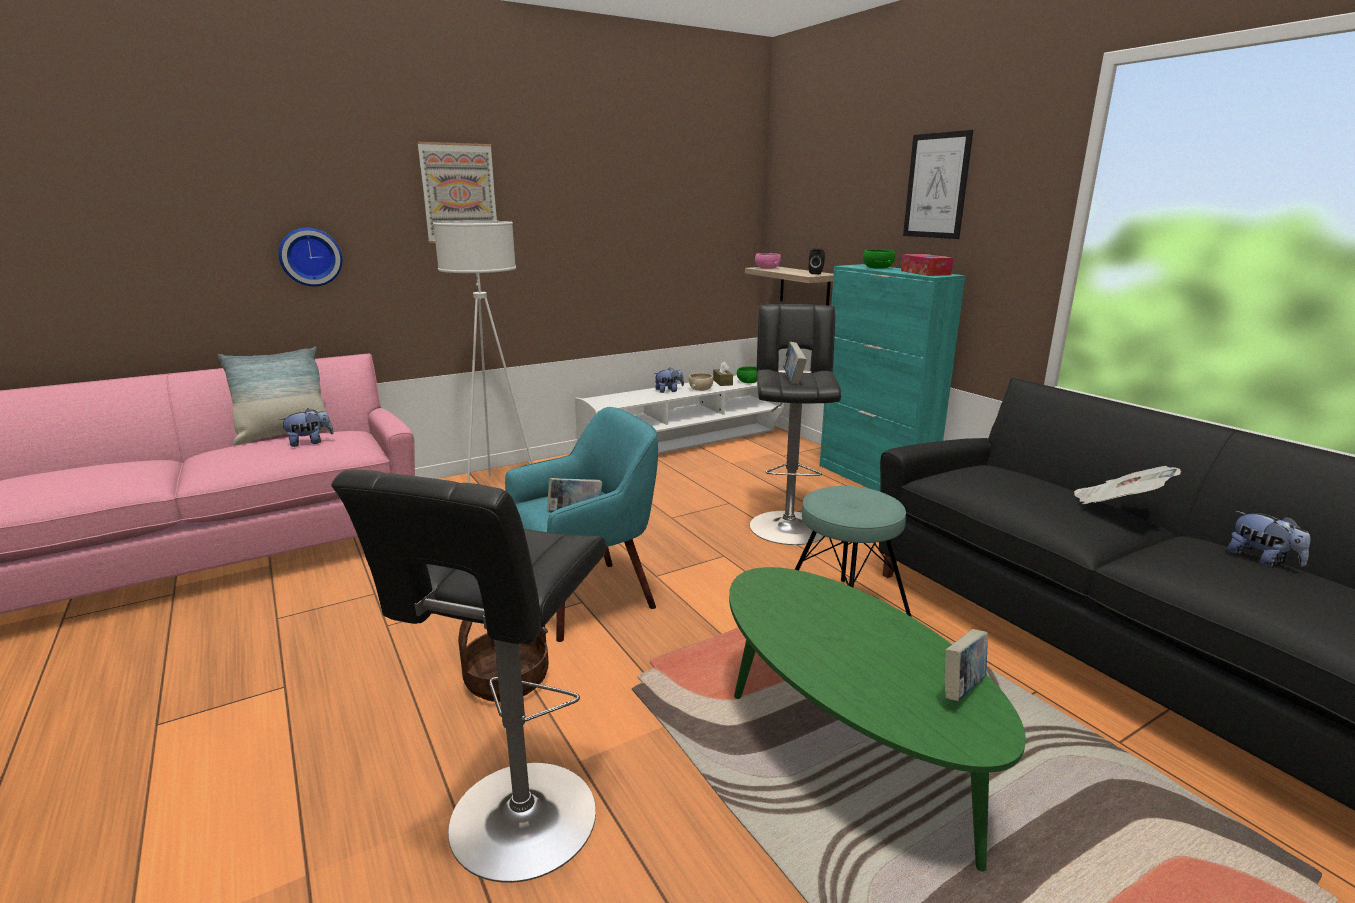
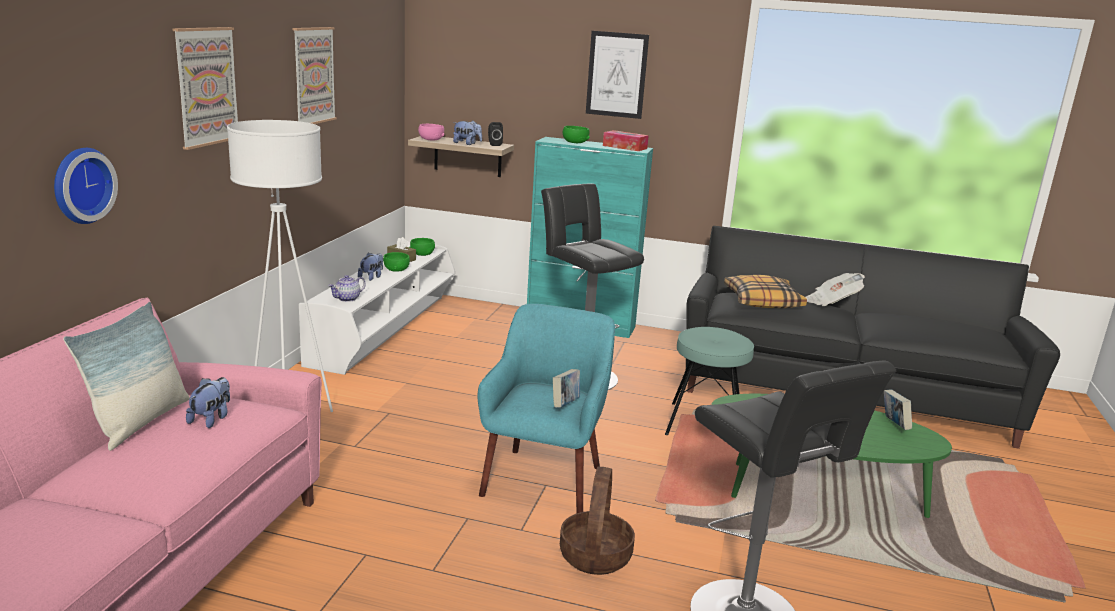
camera: 45 degrees left, 0 degrees up
(610, 195) = (313, 75): none -> picture
(616, 401) = (347, 299): none -> teapot
(700, 389) = (396, 269): beige bowl -> green bowl
(793, 380) = (600, 252): book -> none
(1001, 480) = (762, 301): none -> pillow
(1262, 560) = (915, 317): plush toy -> plush toy (467, 144)

